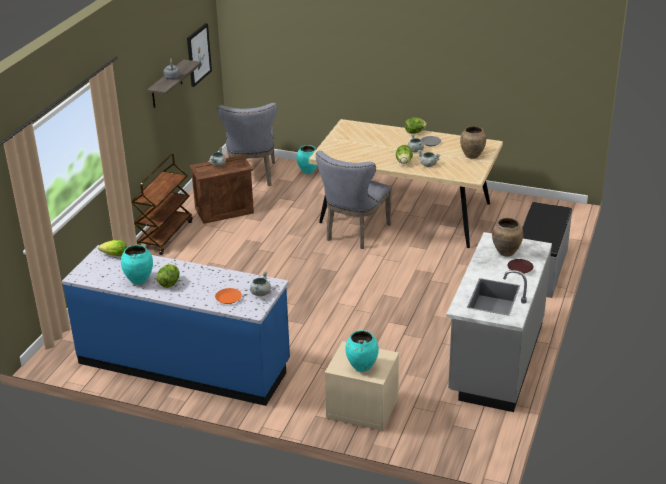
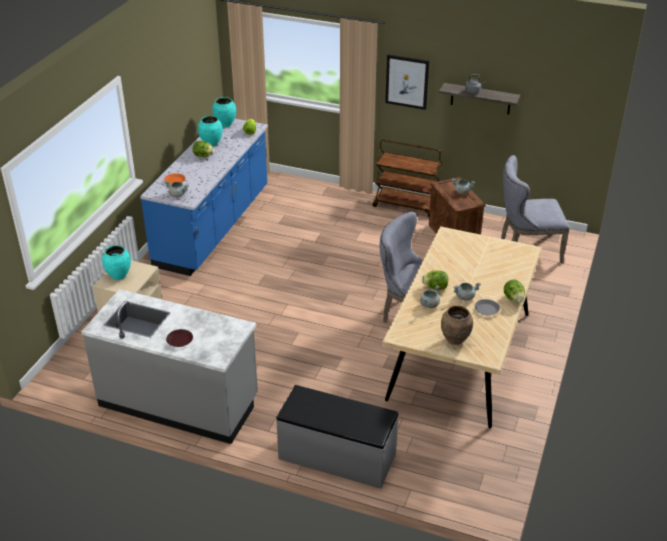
camera: 90 degrees right, 5 degrees up
(198, 54) = (553, 107): picture -> picture (407, 81)
(308, 171) = (546, 285): turquoise vase -> turquoise vase (225, 124)
(506, 252) = (211, 334): brown vase -> none

